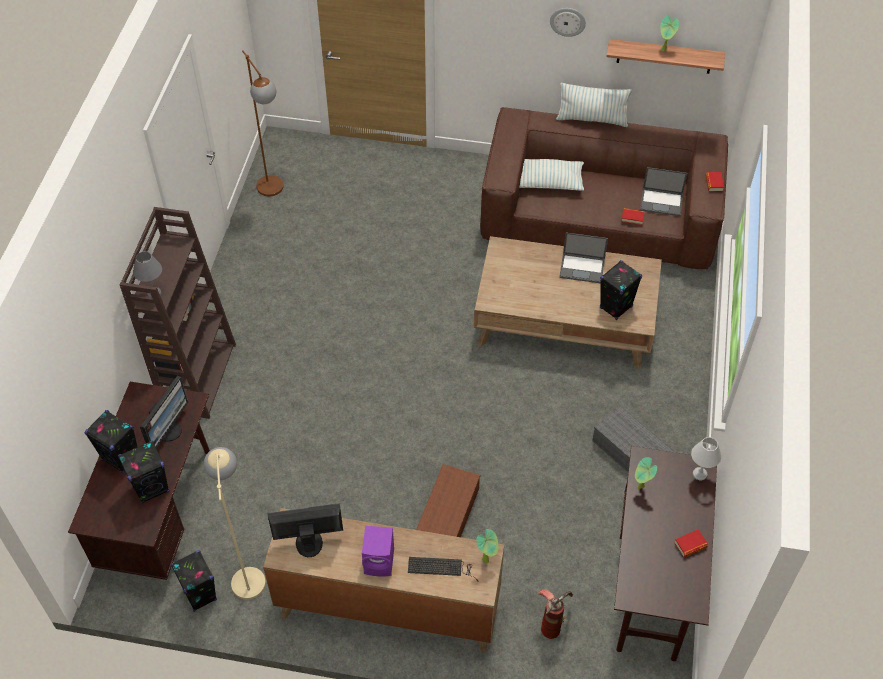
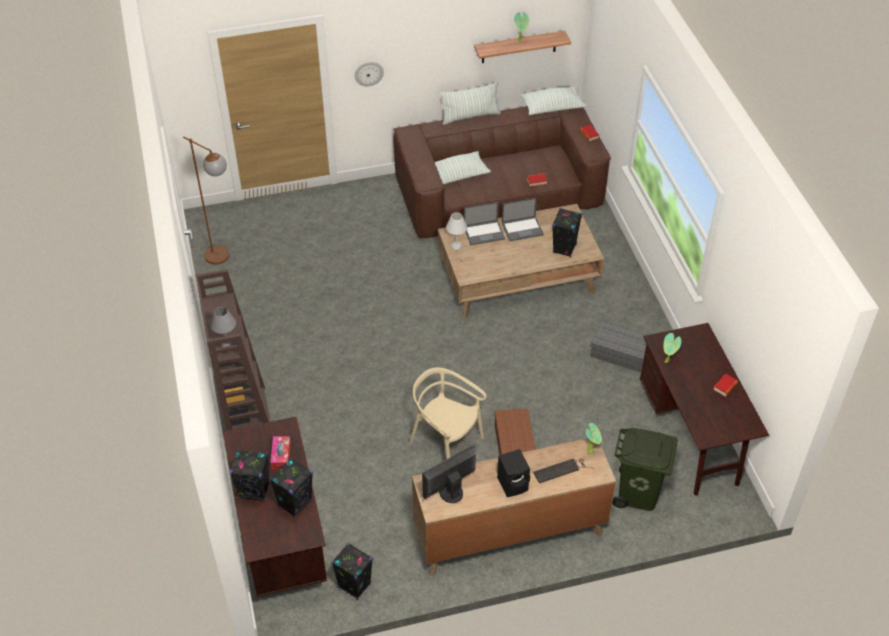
camera: 25 degrees left, 5 degrees down
(168, 430) = (281, 455): monitor -> tissue box
(247, 572) = (382, 553): beige floor lamp -> none
(380, 478) = (445, 443): none -> beige chair
(380, 562) = (513, 484): purple speaker -> black speaker
(553, 622) = (638, 494): fire extinguisher -> green trash can
(567, 21) = (439, 39): wall clock -> wall clock (368, 73)
(662, 202) = (551, 163): laptop -> laptop (484, 232)
(691, 138) = (552, 107): none -> pillow
(700, 474) = (703, 337): white table lamp -> white table lamp (457, 246)

